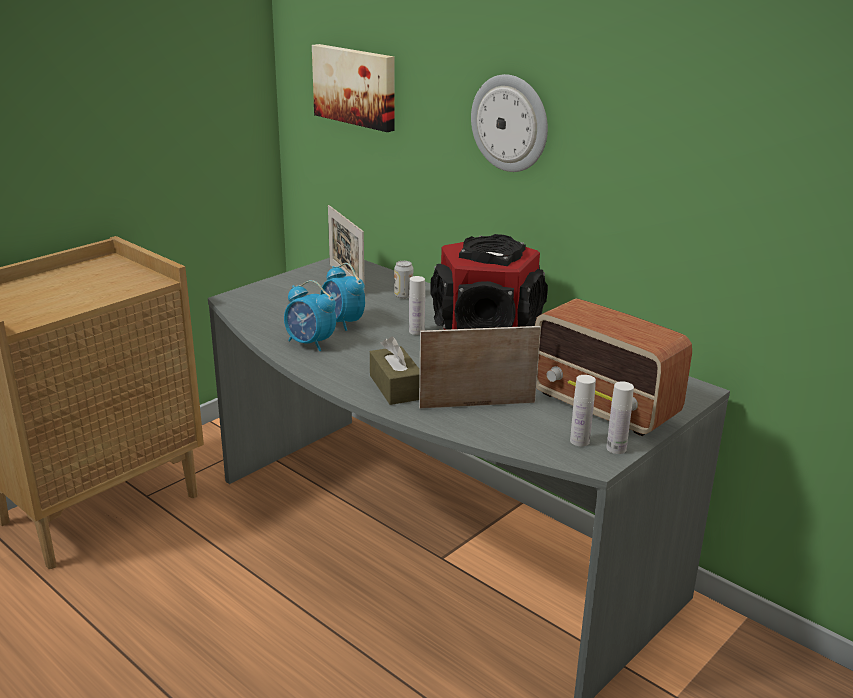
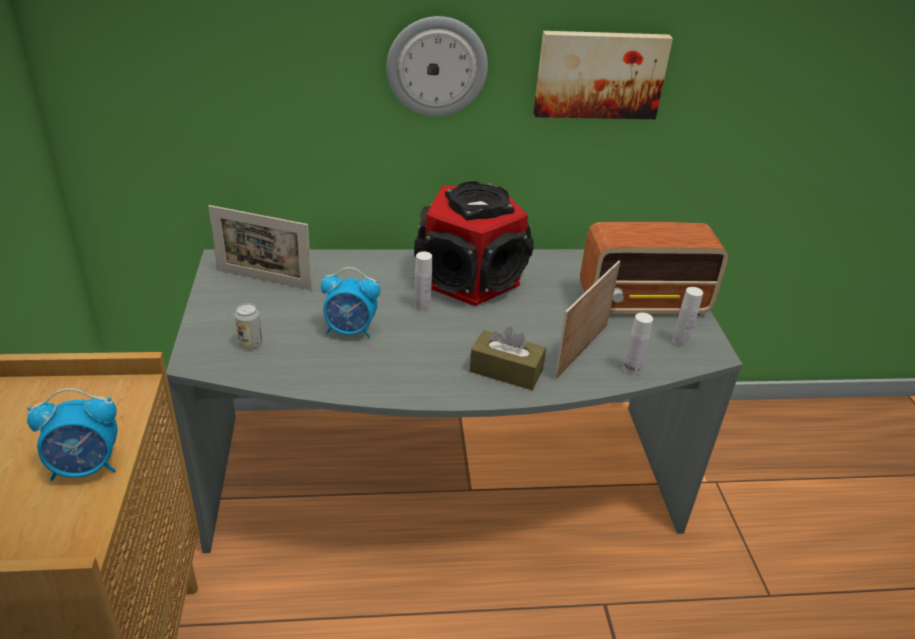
camera: 50 degrees left, 10 degrees up
(310, 343) = (365, 368): alarm clock -> alarm clock (86, 467)
(356, 86) = (194, 54): picture -> picture (599, 74)
(403, 295) = (346, 273): can -> can (250, 344)
(616, 448) = (704, 334): white bottle -> white bottle (631, 369)

